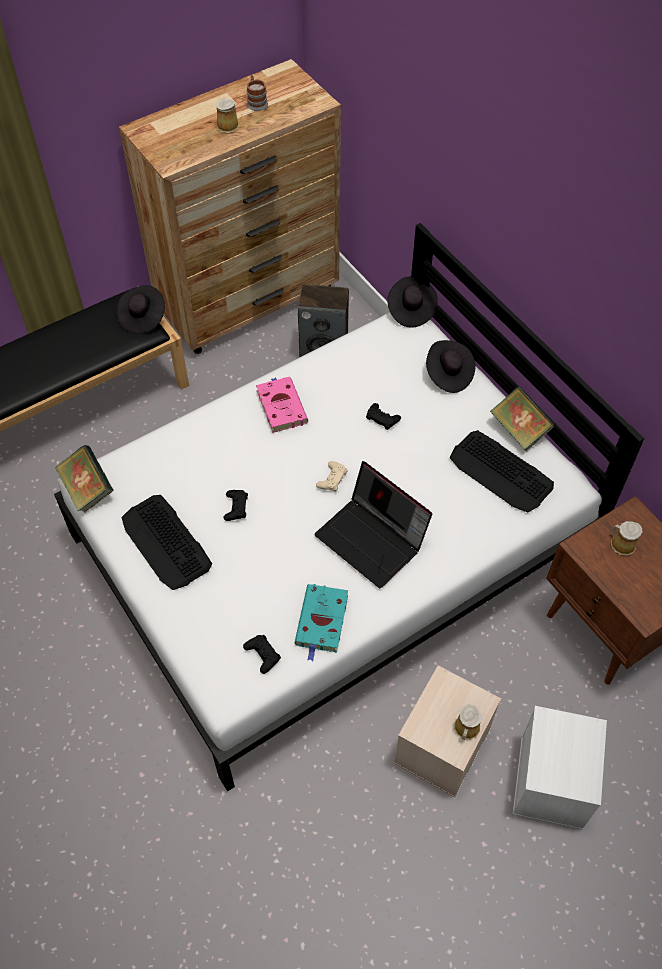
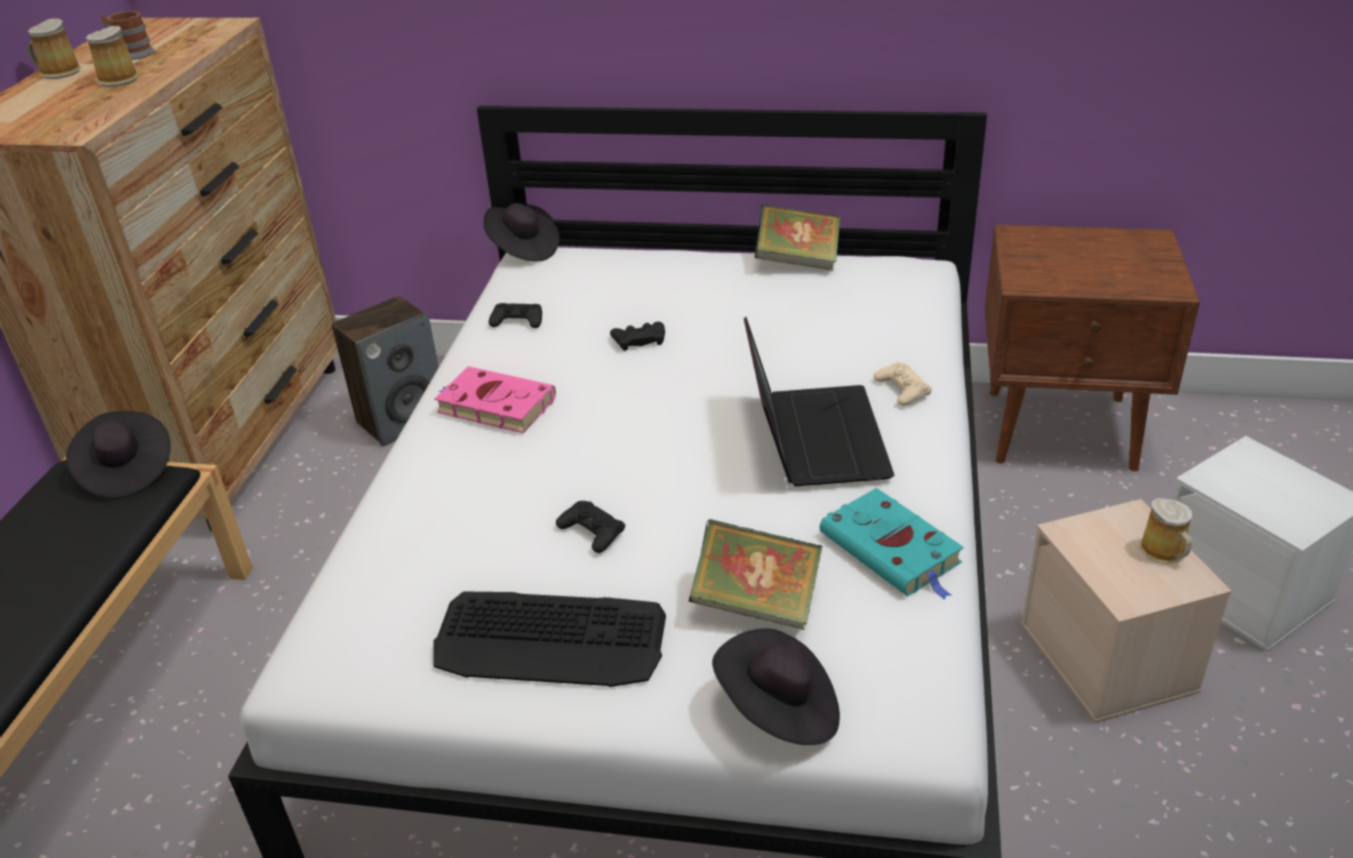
camera: 45 degrees left, 20 degrees down
(87, 489) = (319, 681): book -> book (756, 603)
(262, 655) = (885, 642): black game controller -> black game controller (517, 321)
(332, 479) = (671, 421): beige game controller -> beige game controller (902, 389)
(372, 540) = (813, 436): laptop -> laptop turned 90 degrees counterclockwise
(448, 374) = (651, 268): black hat -> black hat (779, 710)
(501, 472) = (841, 296): keyboard -> none
(621, 544) = (1050, 259): mug -> mug (58, 72)

